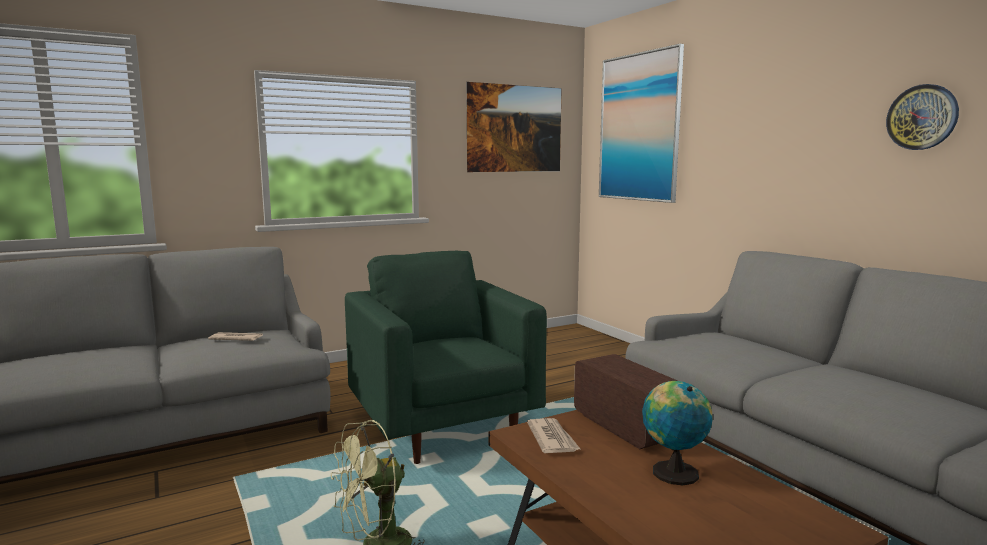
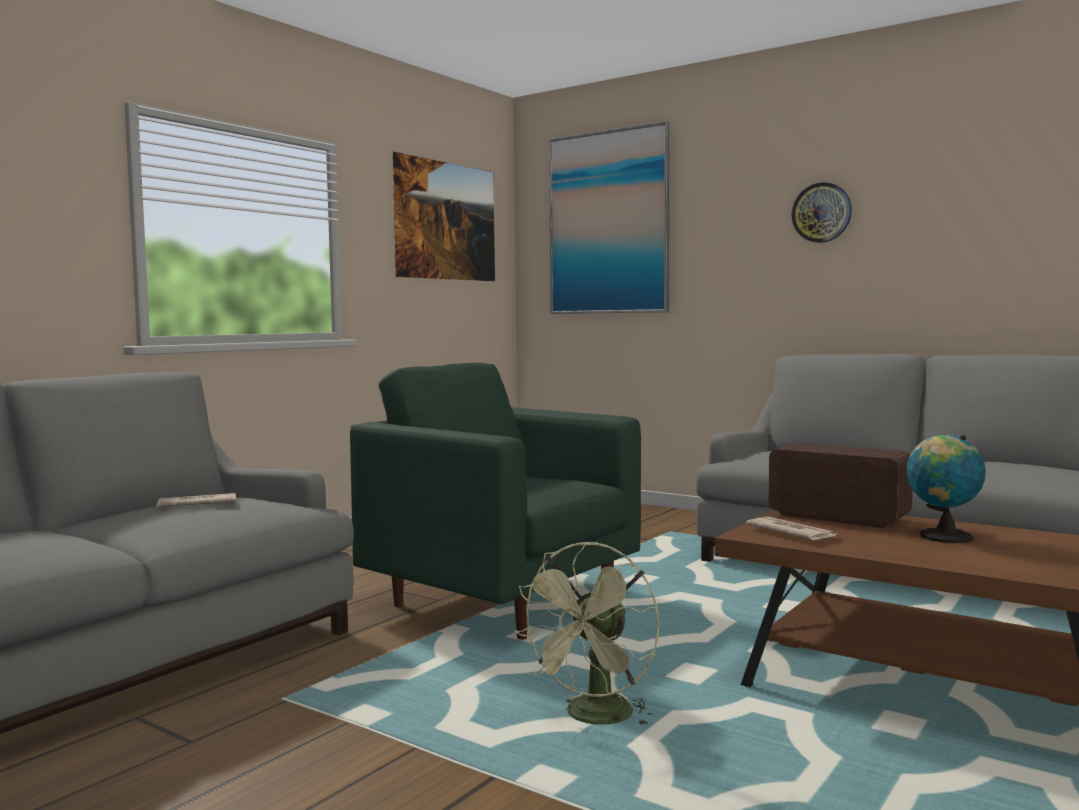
camera: 25 degrees left, 5 degrees down
(922, 117) = (962, 202): wall clock -> wall clock (821, 212)

